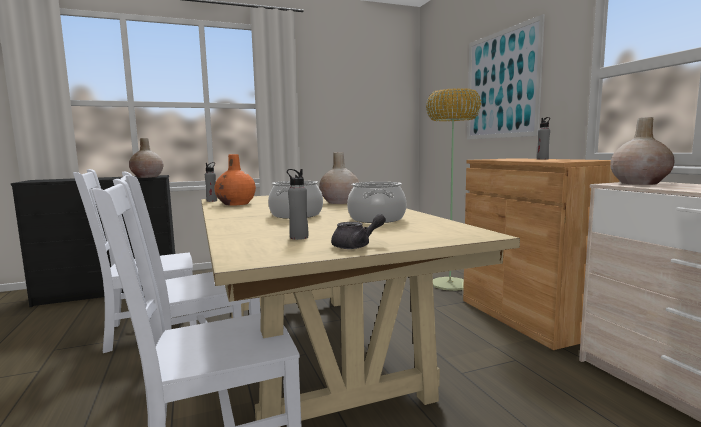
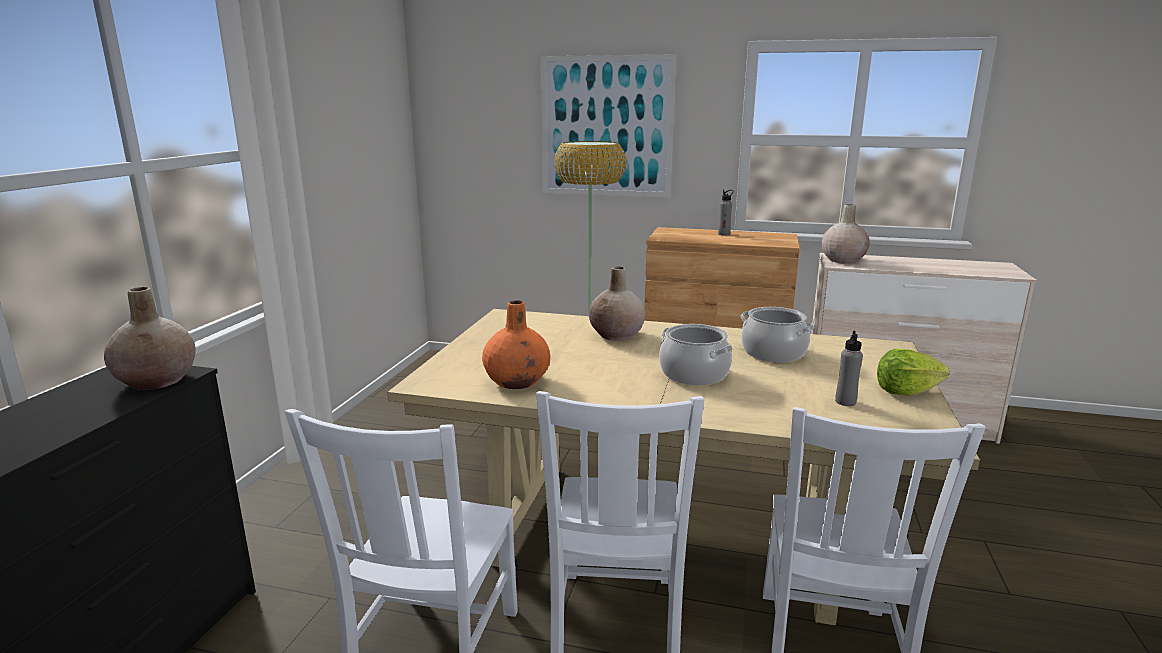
camera: 55 degrees left, 10 degrees up
(212, 201) = (443, 389): grey bottle -> none
(357, 246) = (906, 391): grey teapot -> lettuce

